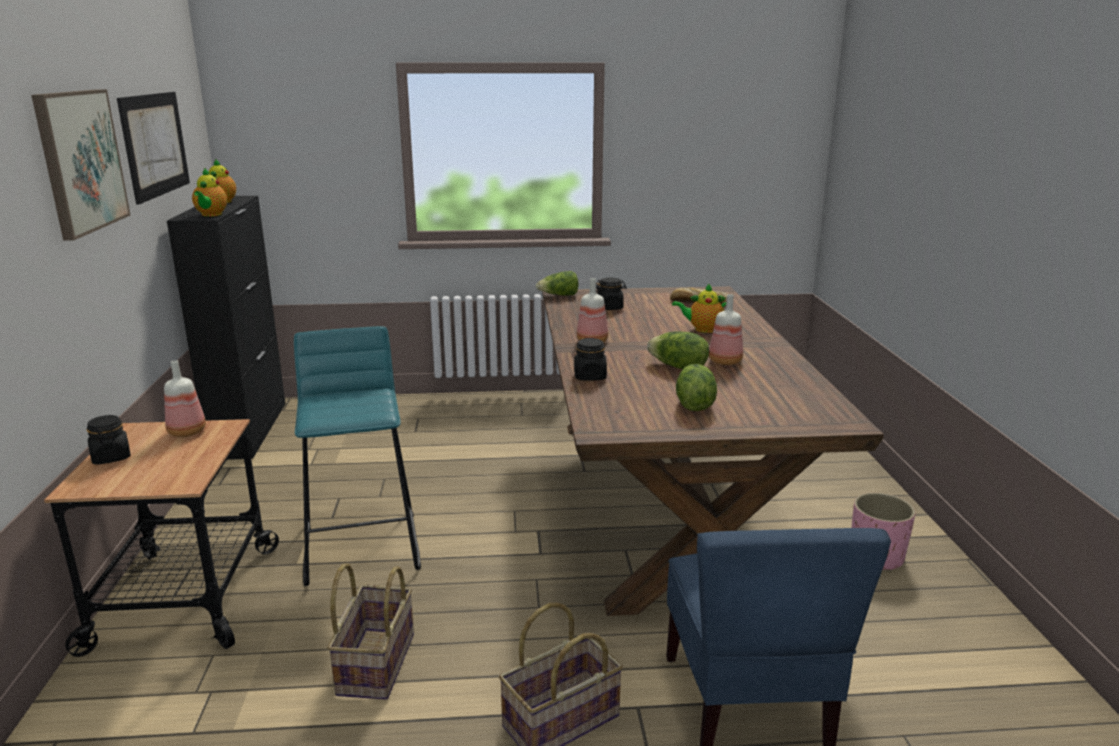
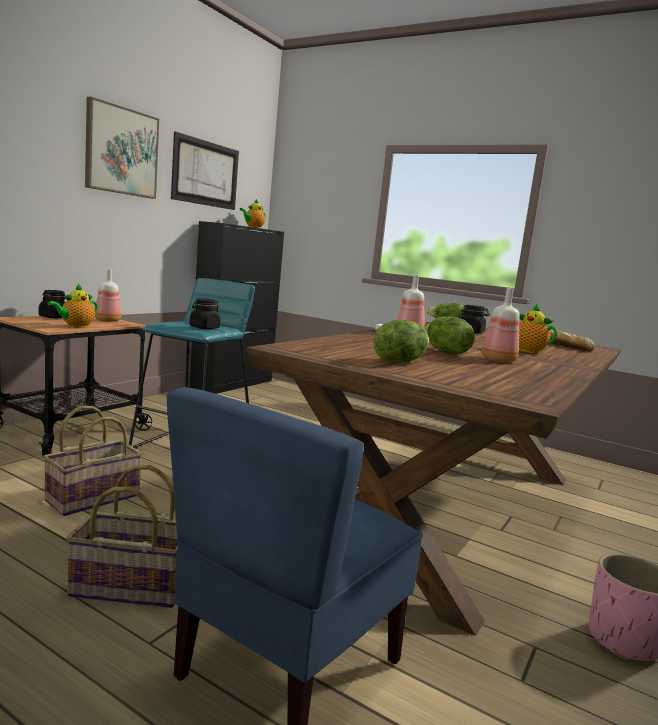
camera: 35 degrees right, 10 degrees down
(211, 215) = (227, 223): teapot -> teapot (75, 326)
(590, 376) = (356, 338): black jar -> black jar (204, 328)

